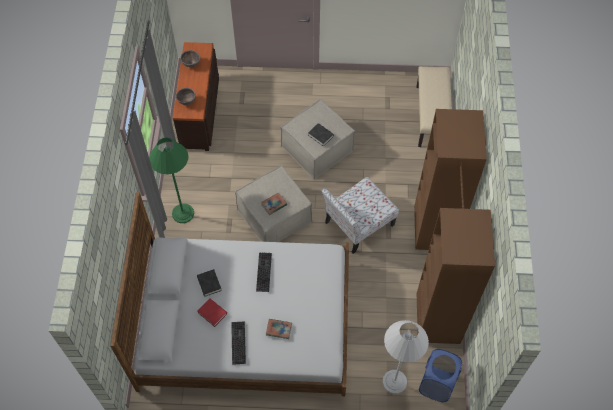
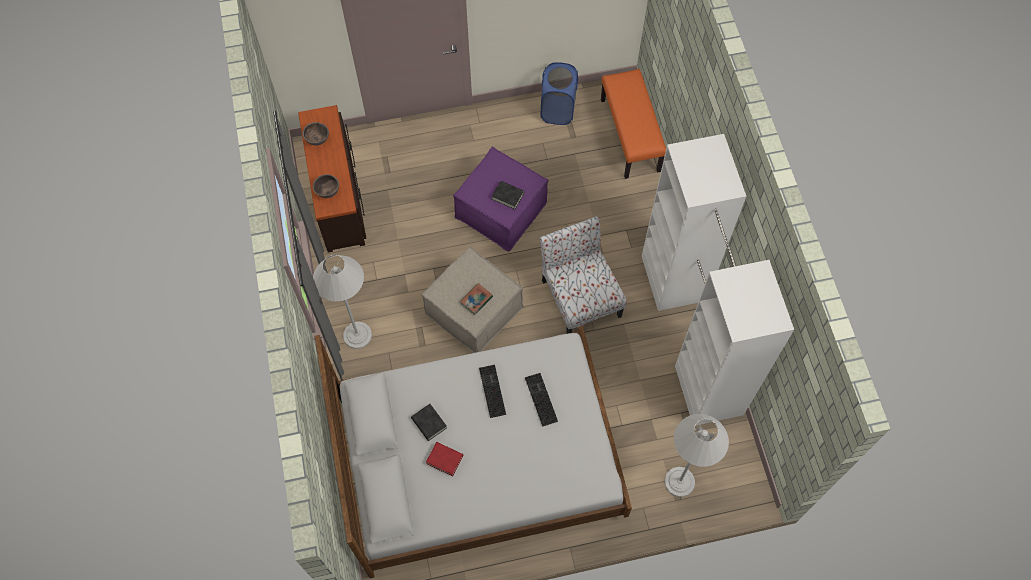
camera: 15 degrees left, 5 degrees up
(183, 213) = (357, 335): green floor lamp -> white floor lamp
(237, 342) = (487, 488): keyboard -> keyboard (539, 399)
(279, 329) = (533, 459): book -> none
(316, 149) = (501, 210): beige ottoman -> purple ottoman
(358, 224) = (579, 296): chair -> chair turned 120 degrees clockwise
(432, 117) = (630, 135): beige bench -> orange bench
(436, 272) = (691, 333): brown wardrobe -> white wardrobe
(436, 384) = (729, 472): blue laundry basket -> blue laundry basket (558, 110)

